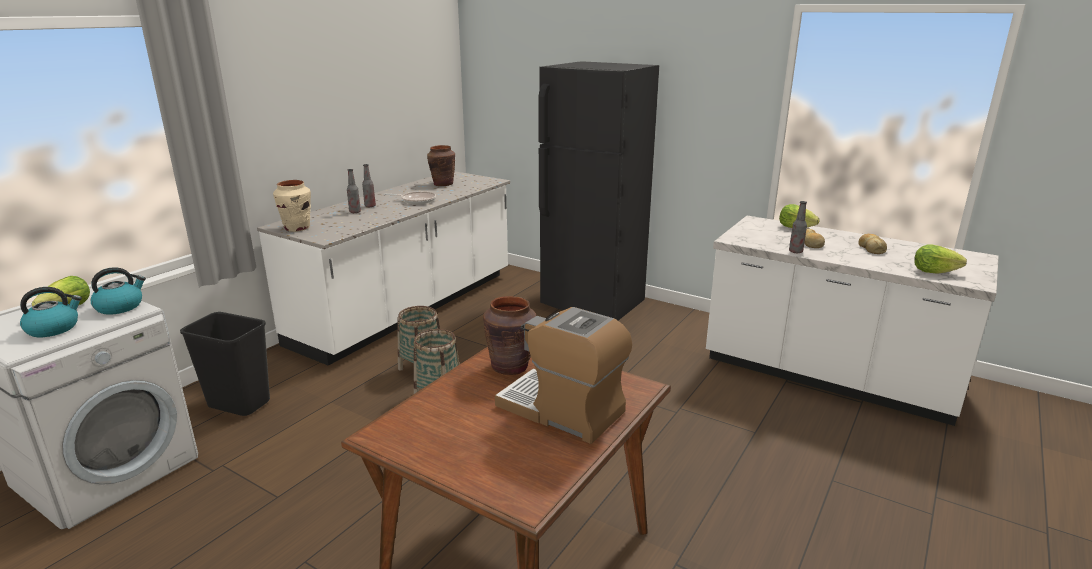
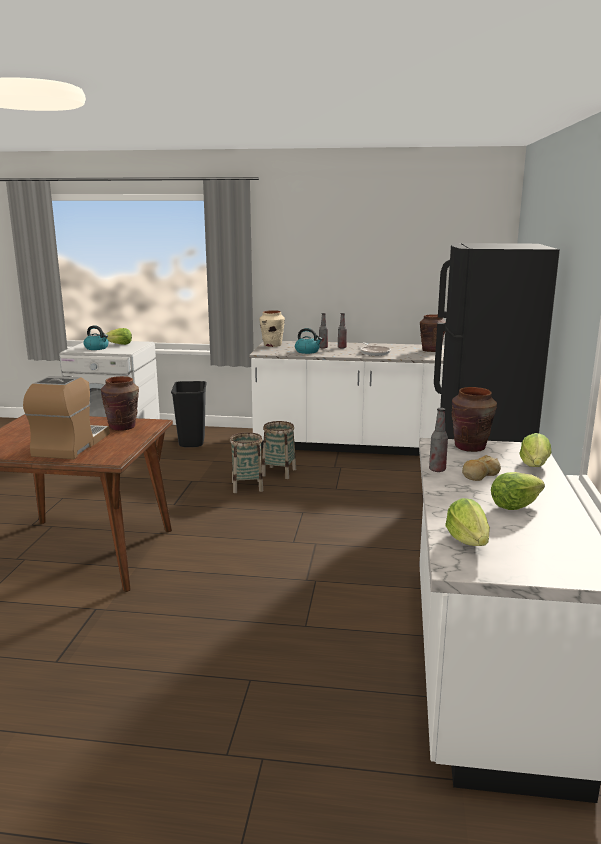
camera: 65 degrees right, 5 degrees down
(120, 307) = (127, 349): kettle -> kettle (307, 351)
(747, 233) = (470, 447): none -> brown vase
(871, 248) = (514, 506): bread -> lettuce

